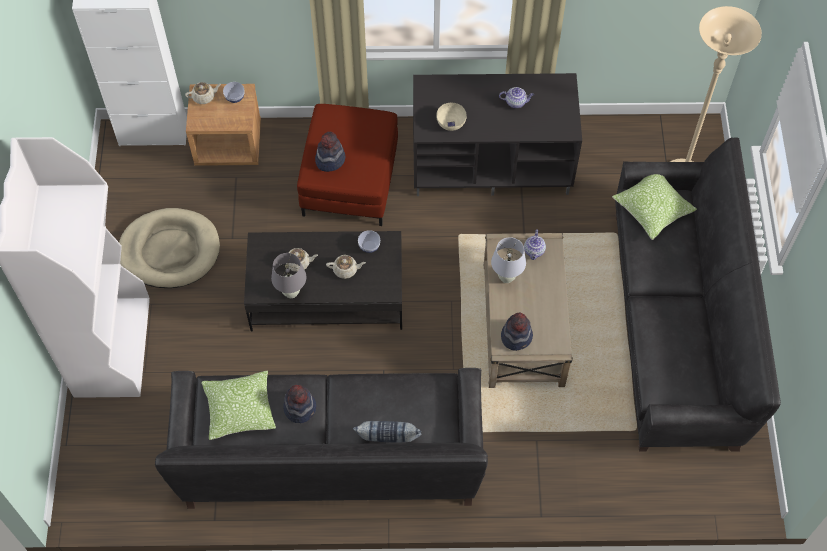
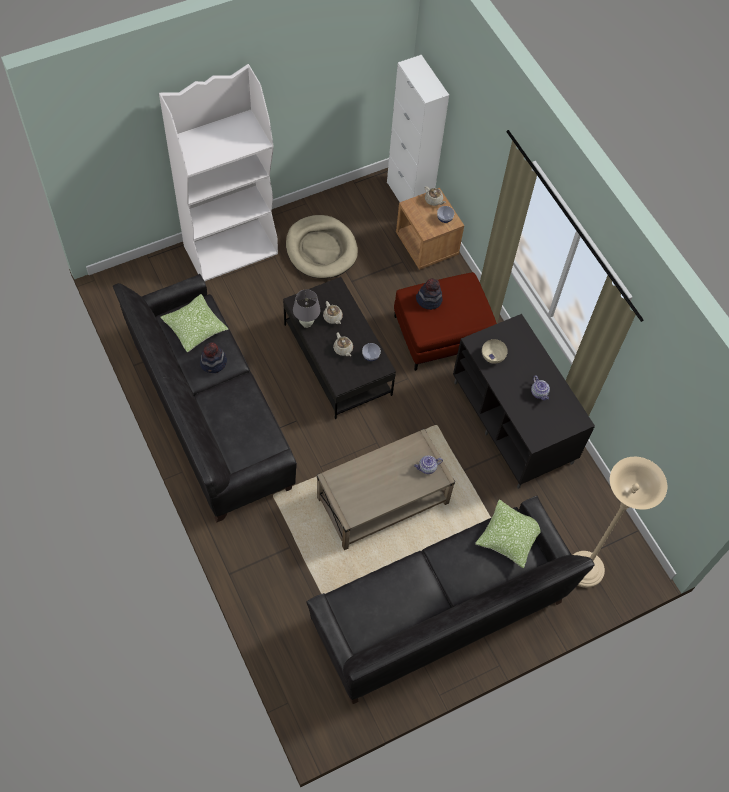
camera: 60 degrees right, 0 degrees up
(388, 442) = (214, 429): pillow -> none
(506, 277) = (393, 457): white table lamp -> none
(517, 336) = (346, 484): hat -> none

